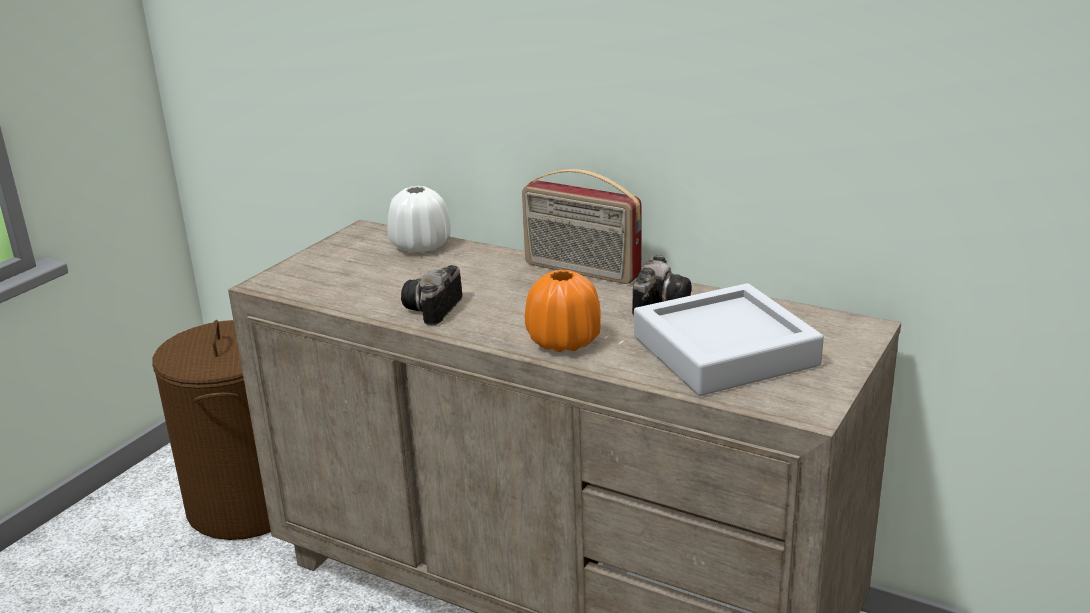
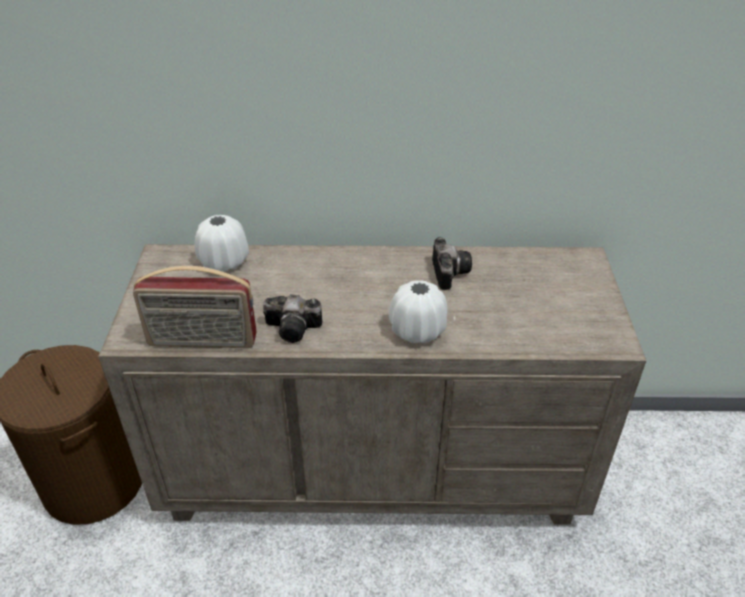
camera: 30 degrees left, 15 degrees up
(433, 311) = (295, 328): camera -> camera turned 75 degrees counterclockwise
(564, 342) = (417, 330): orange vase -> white vase
(581, 271) = (368, 255): radio -> radio (202, 341)
(724, 351) = (526, 306): grey tray -> none

